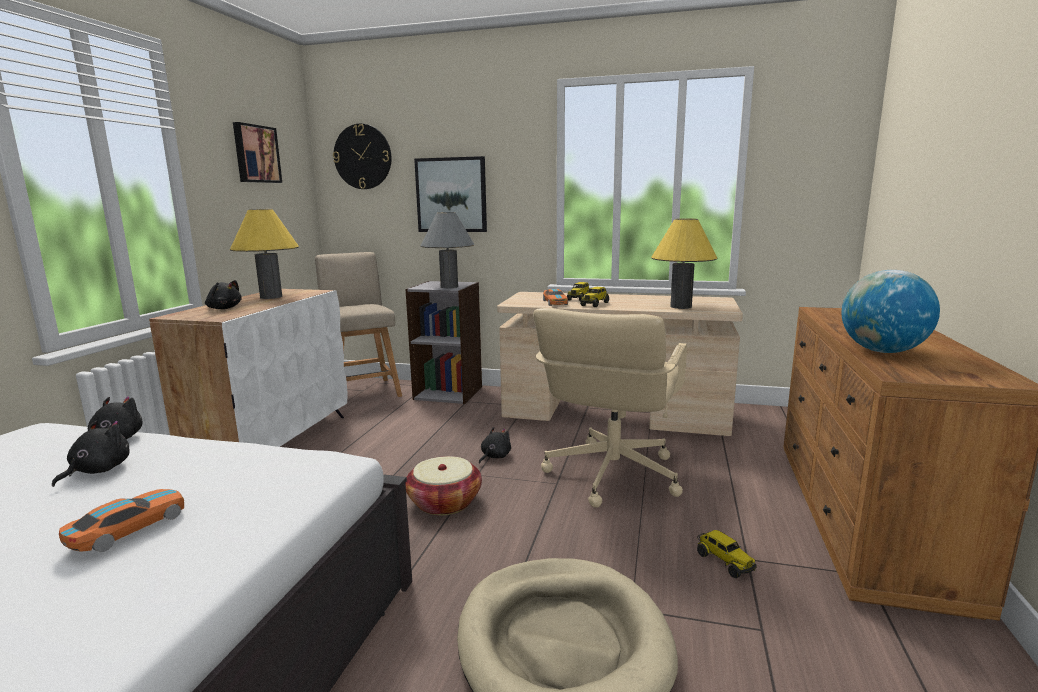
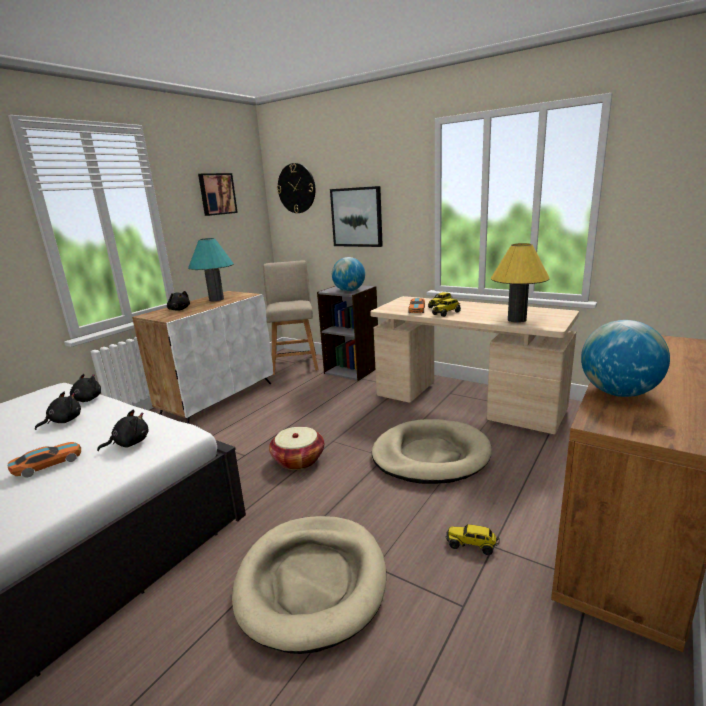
camera: 20 degrees right, 5 degrees up
(271, 297) = (216, 299): yellow table lamp -> turquoise table lamp
(449, 287) = (349, 291): grey table lamp -> globe
(494, 456) = (353, 428): black plush toy -> black plush toy (129, 443)
(611, 475) = (430, 455): beige office chair -> beige dog bed
(724, 562) = (471, 545): toy truck -> toy truck turned 120 degrees clockwise

